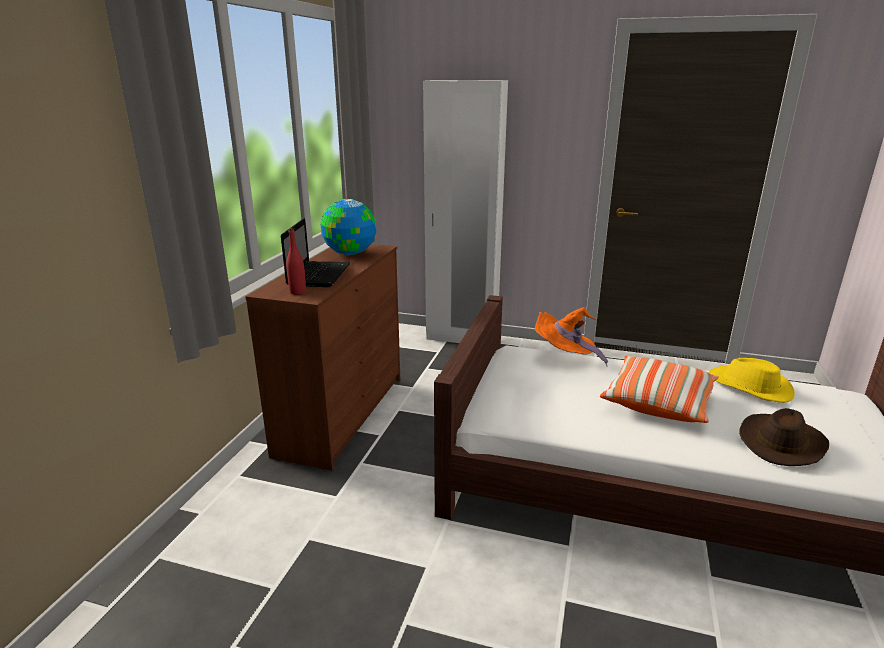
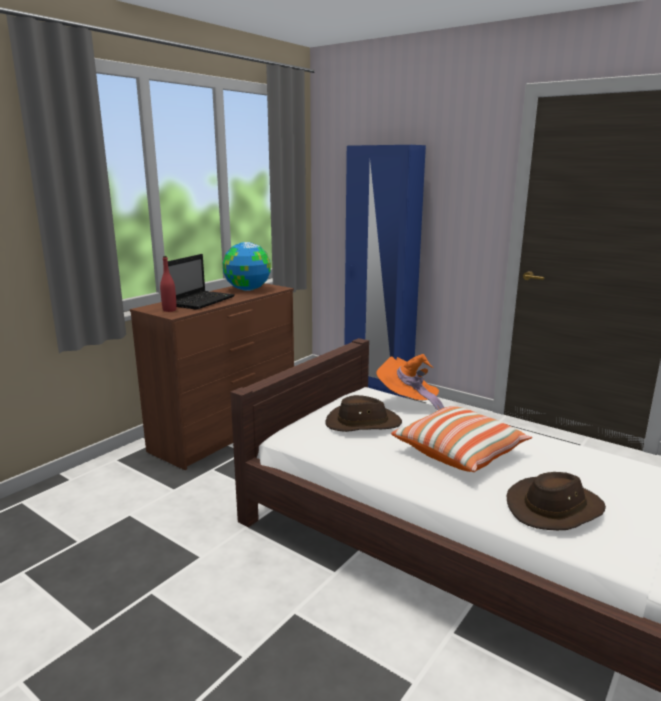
camera: 20 degrees right, 5 degrees down
(461, 338) = (377, 388): white wardrobe -> blue wardrobe
(545, 388) = (362, 423): none -> brown hat
(749, 386) = (576, 456): yellow hat -> none

